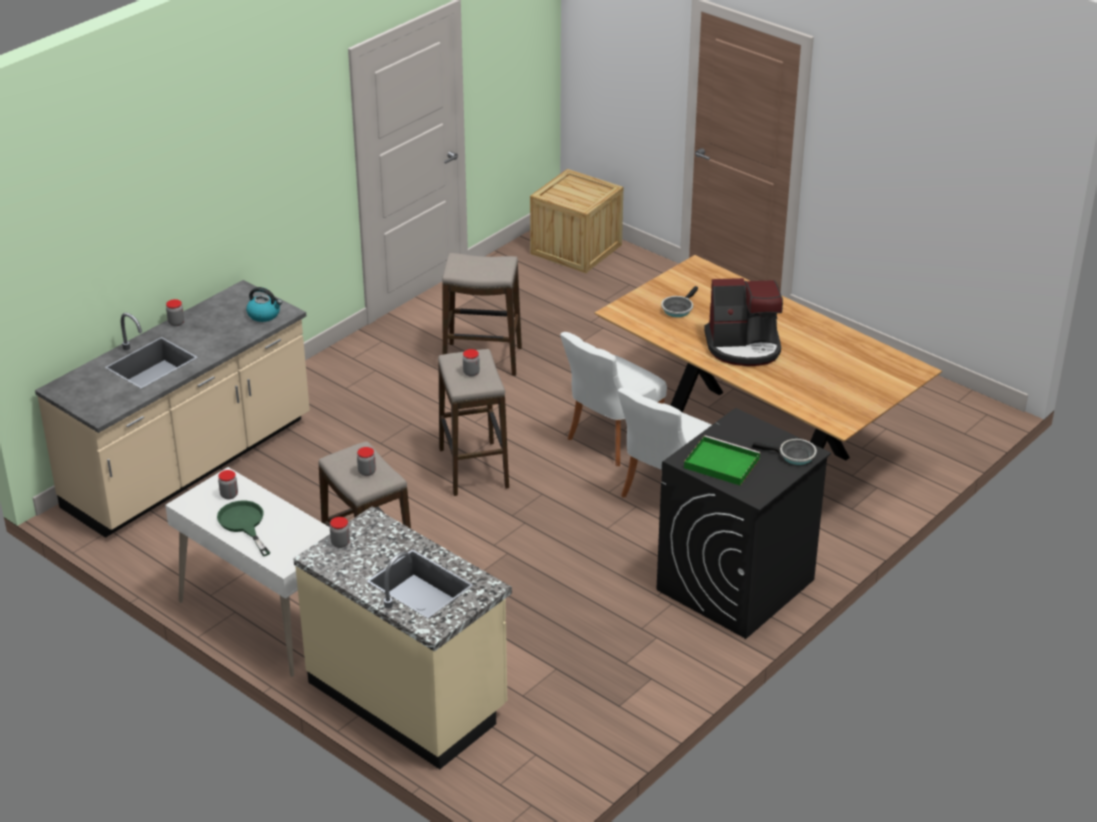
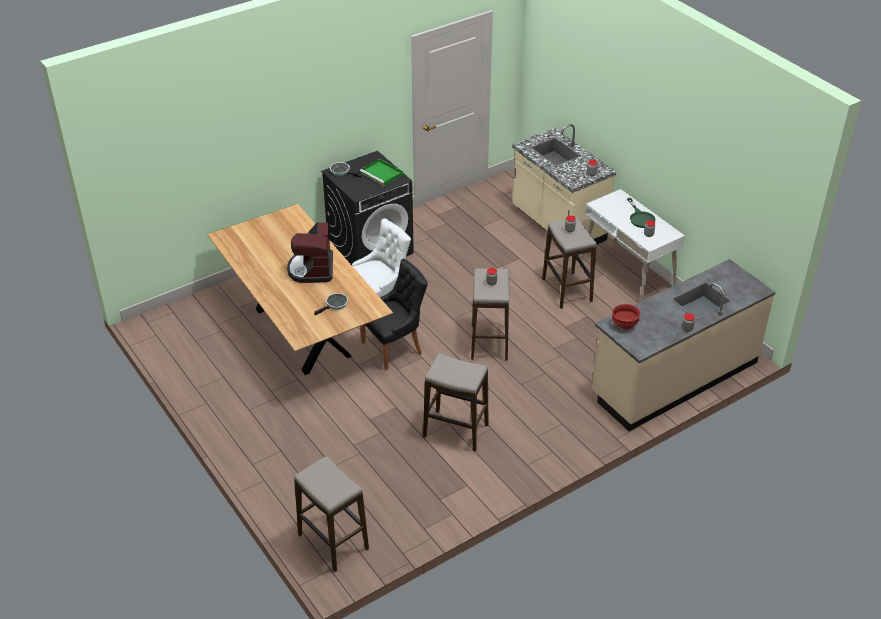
camera: 165 degrees left, 5 degrees up
(264, 315) = (624, 325): kettle -> red bowl
(576, 249) = (333, 542): crate -> stool
(610, 440) = (394, 347): white chair -> black chair
(744, 347) = (312, 269): coffee machine -> coffee machine turned 105 degrees counterclockwise

